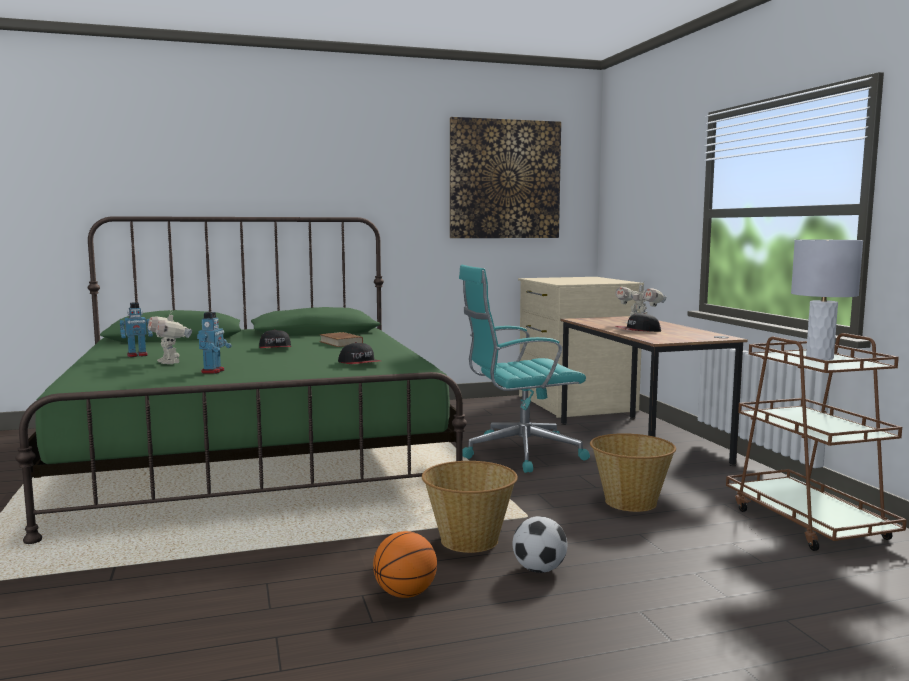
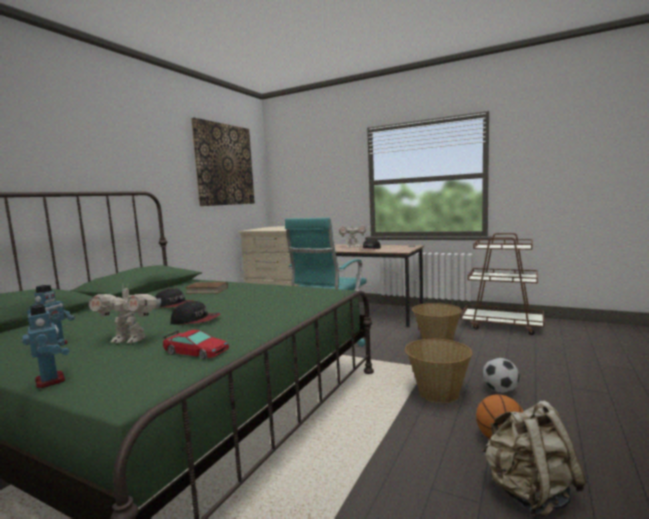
camera: 45 degrees left, 0 degrees up
(164, 378) = (195, 352): none -> toy car
(213, 371) = (211, 333): toy robot -> toy robot (51, 380)
(312, 627) = (529, 494): none -> beige backpack
(360, 363) = (290, 298): cap -> cap (196, 320)
(819, 358) = (500, 245): grey table lamp -> none

